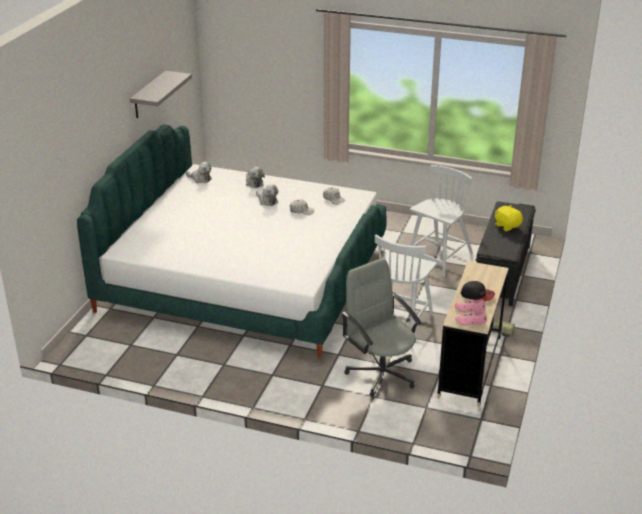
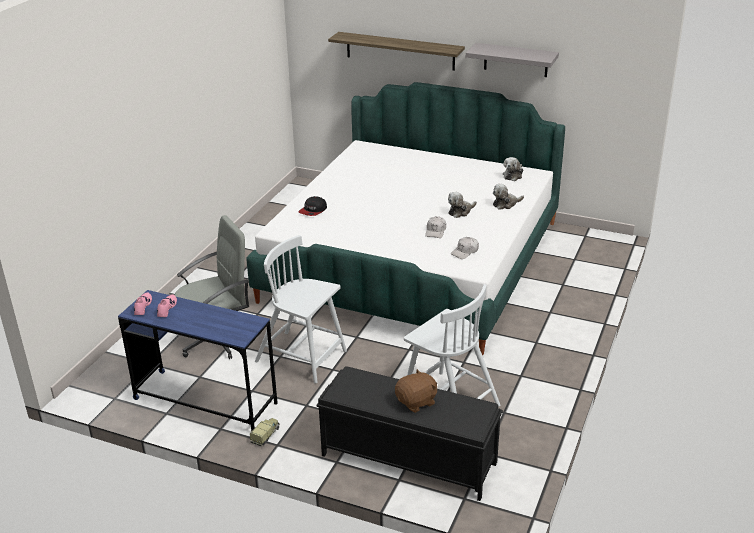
camera: 95 degrees right, 0 degrees up
(92, 146) = (400, 51): none -> shelf
(470, 367) = (205, 401): beige desk -> blue desk
(477, 295) = (192, 317): cap -> cap (313, 210)
(507, 226) = (416, 402): yellow plush toy -> brown plush toy

